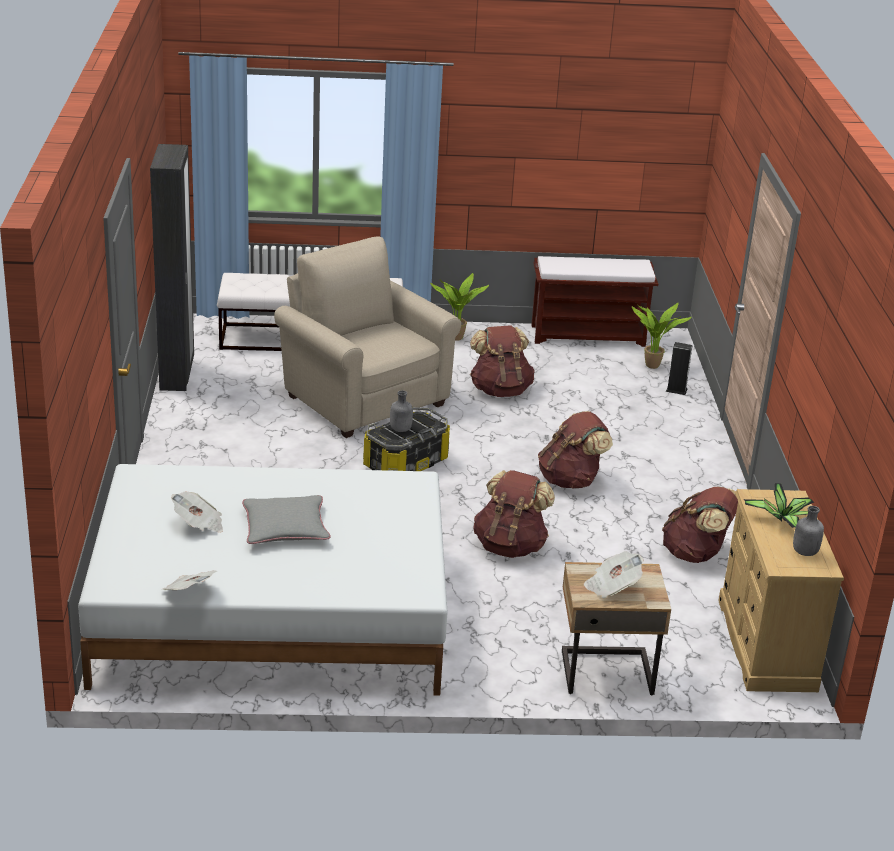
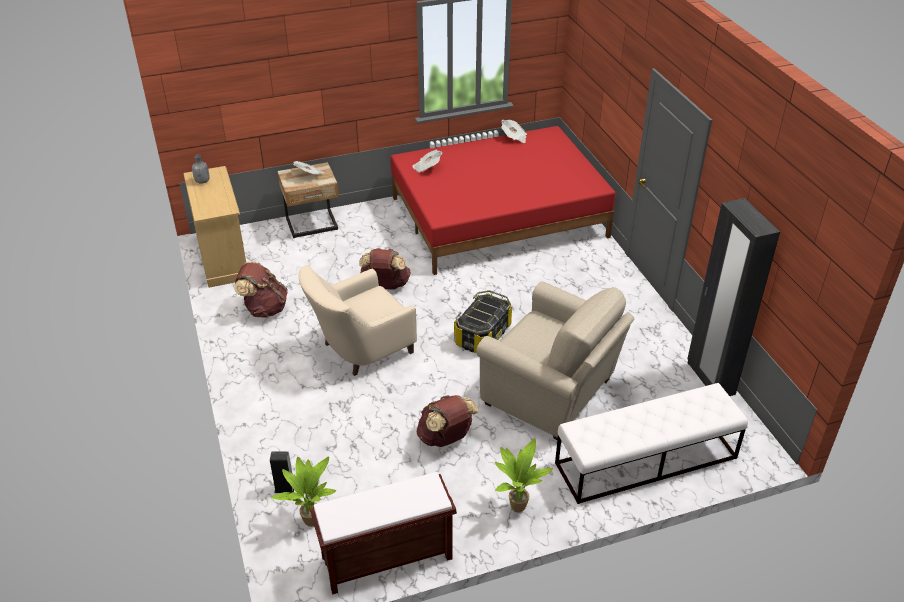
camera: 165 degrees right, 10 degrees up
(199, 524) = (538, 167): newspaper -> newspaper (427, 168)
(270, 612) = (498, 217): white bed -> red bed
(285, 527) = (494, 175): grey pillow -> none
(400, 430) = (487, 308): grey bottle -> none
(571, 480) = (359, 350): brown backpack -> beige armchair
(782, 520) = (212, 198): potted plant -> none

